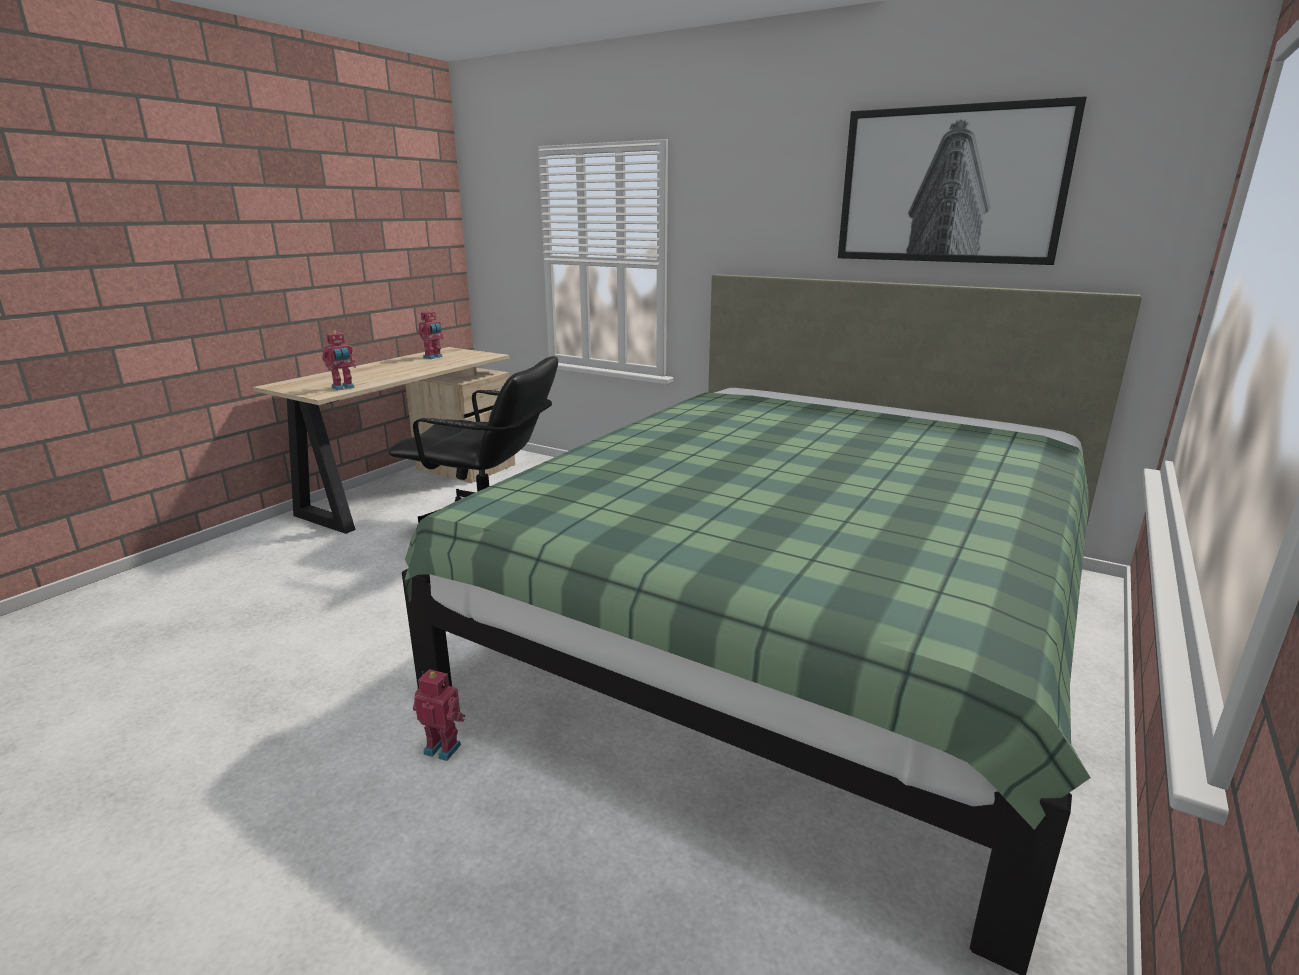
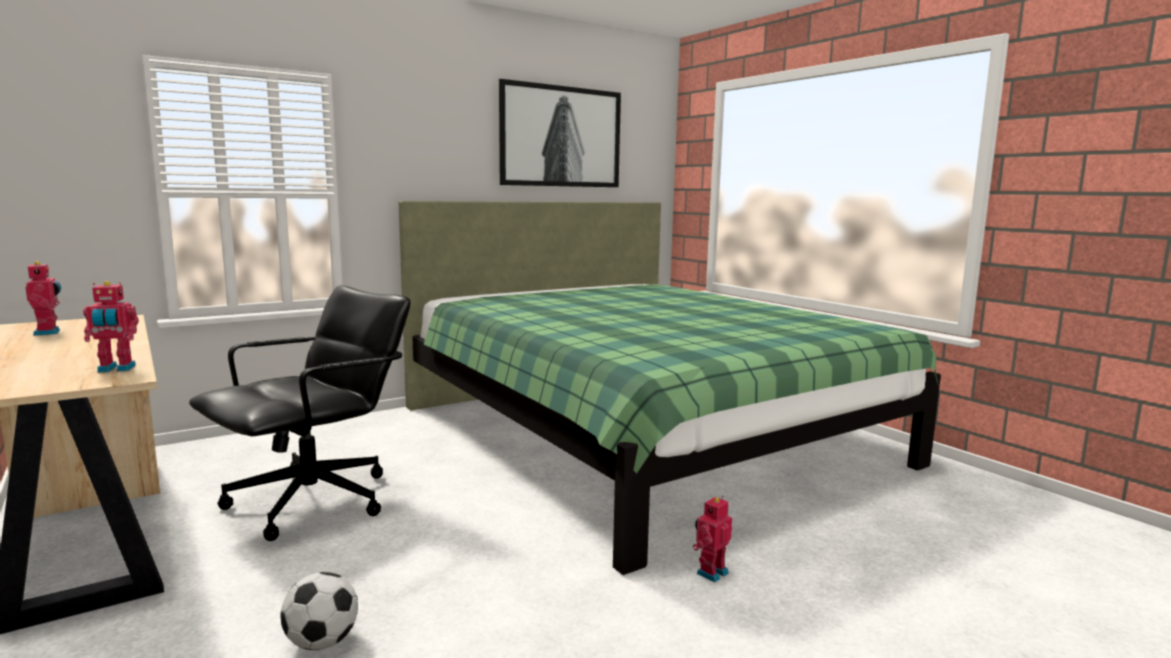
camera: 65 degrees left, 10 degrees down
(294, 597) = (322, 642): none -> football
(343, 388) = (116, 369): toy robot -> toy robot turned 90 degrees clockwise

